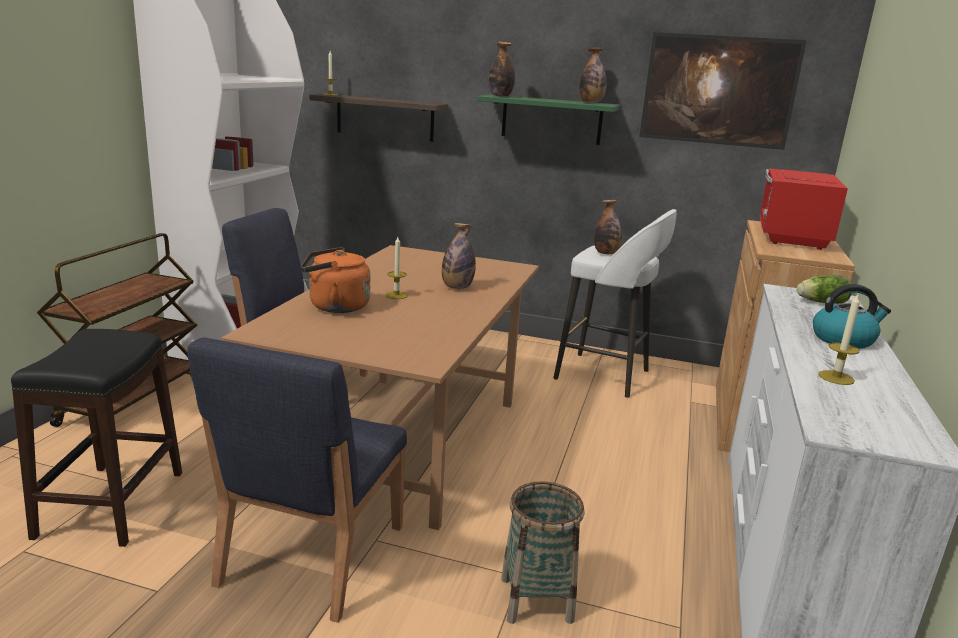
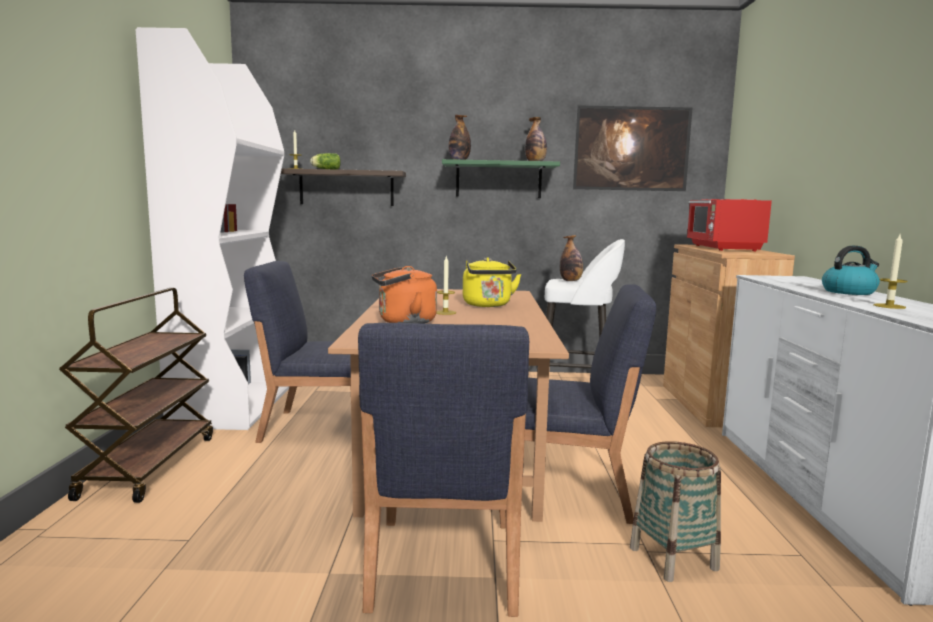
camera: 15 degrees left, 10 degrees down
(113, 503) = (194, 559): black stool -> none
(457, 287) = (488, 305): bottle -> yellow kettle
(490, 501) = (567, 491): none -> blue chair
(819, 302) = (792, 279): lettuce -> lettuce (325, 169)

